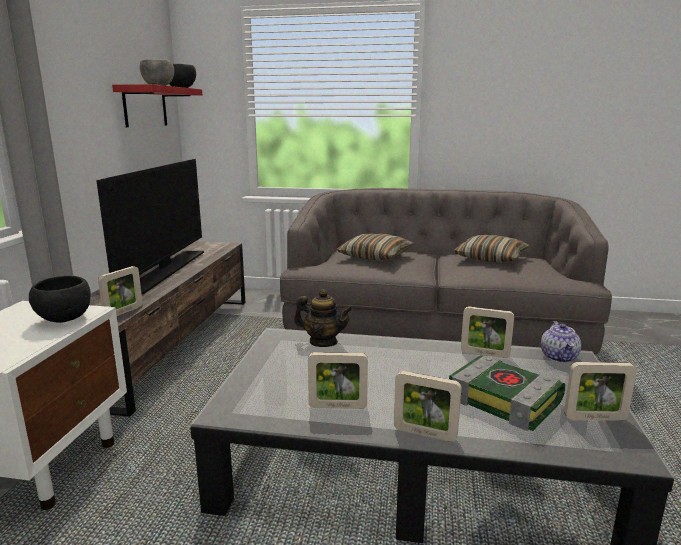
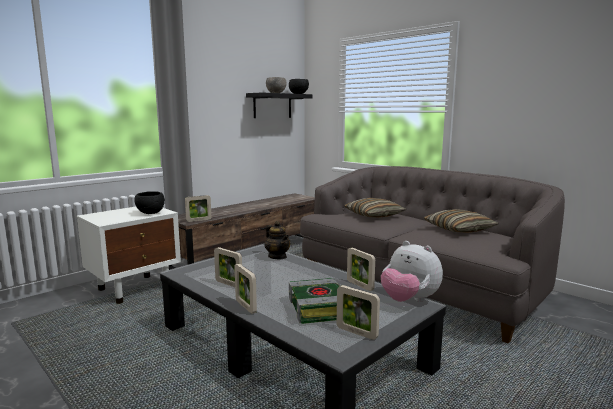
camera: 35 degrees right, 5 degrees down
(145, 107) = (272, 106): red shelf -> black shelf
(165, 271) = (251, 206): television -> none
(559, 357) = (409, 300): teapot -> plush toy

